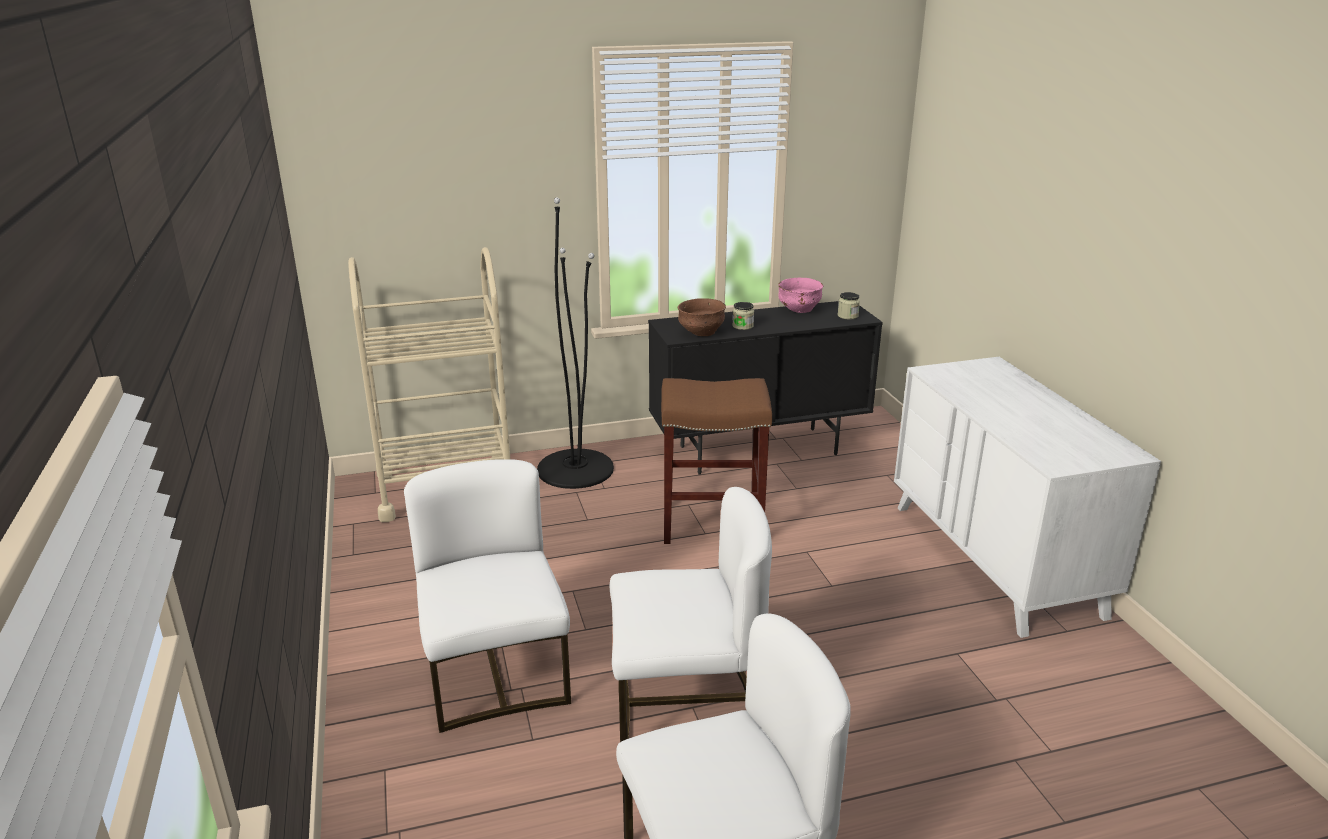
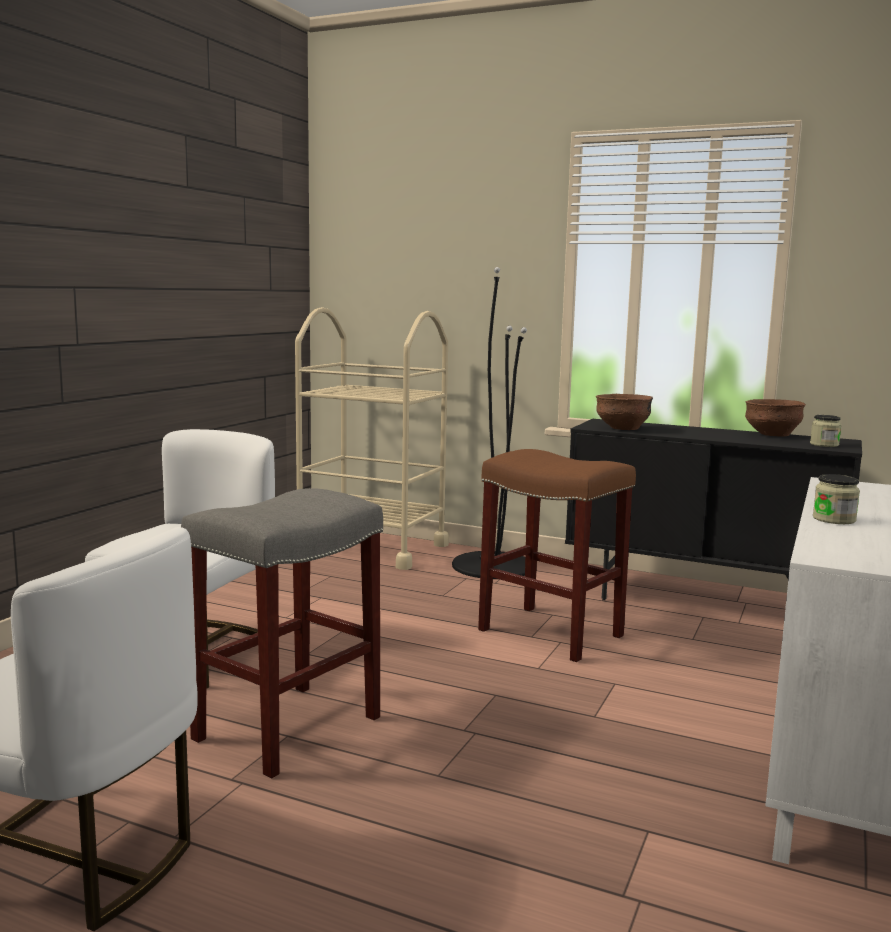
camera: 40 degrees right, 15 degrees down
(684, 702) = (287, 729): white chair -> grey stool
(742, 326) = (677, 432): jar -> jar (834, 519)
(799, 310) = (772, 435): pink bowl -> brown bowl

